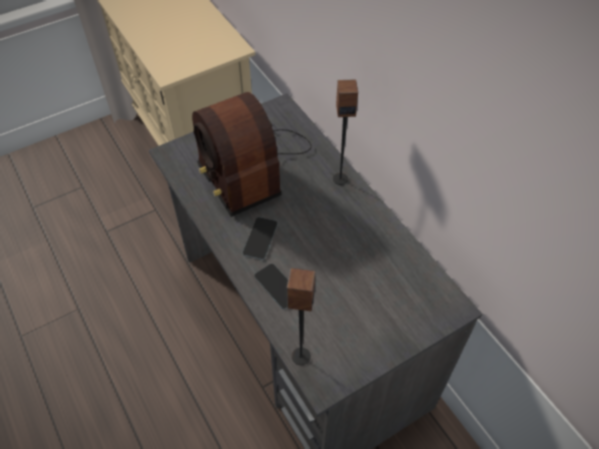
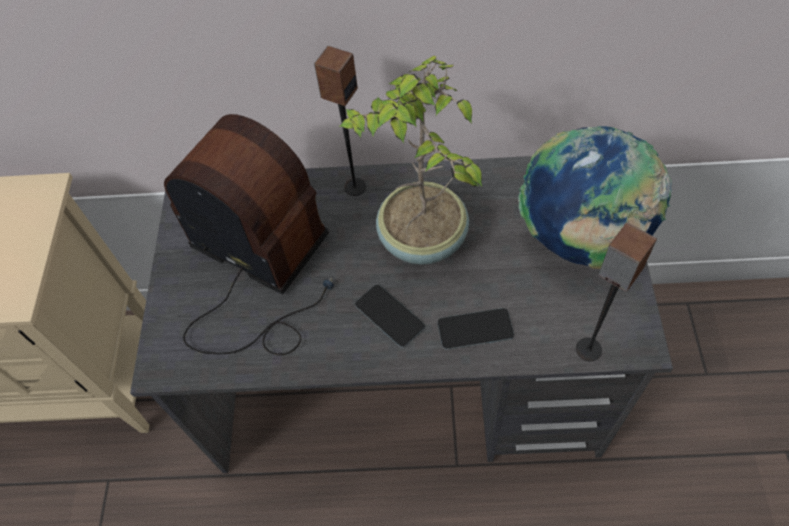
camera: 55 degrees left, 5 degrees up
(250, 164) = (259, 273): radio -> radio turned 150 degrees counterclockwise
(324, 230) = (421, 240): none -> potted plant
(386, 319) = (581, 239): none -> globe

